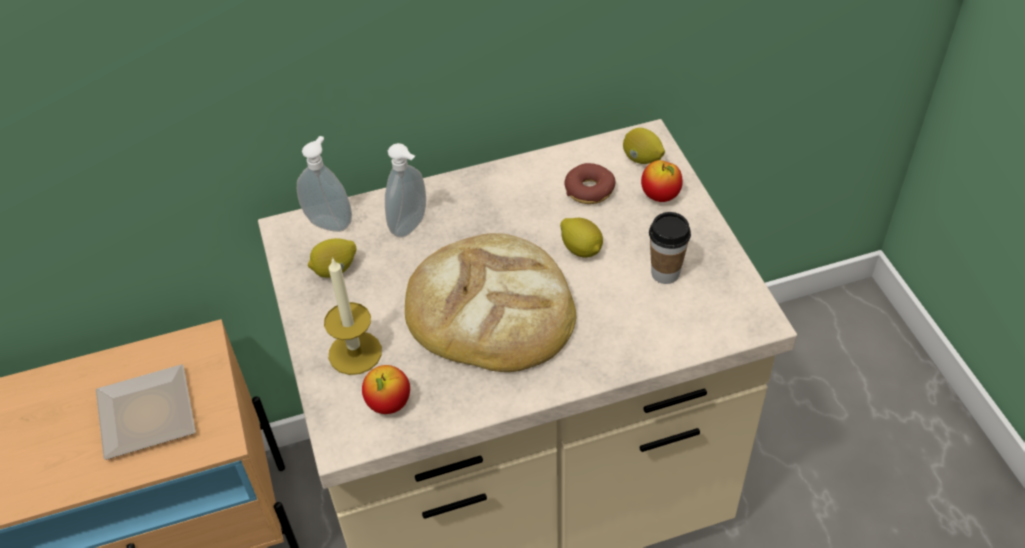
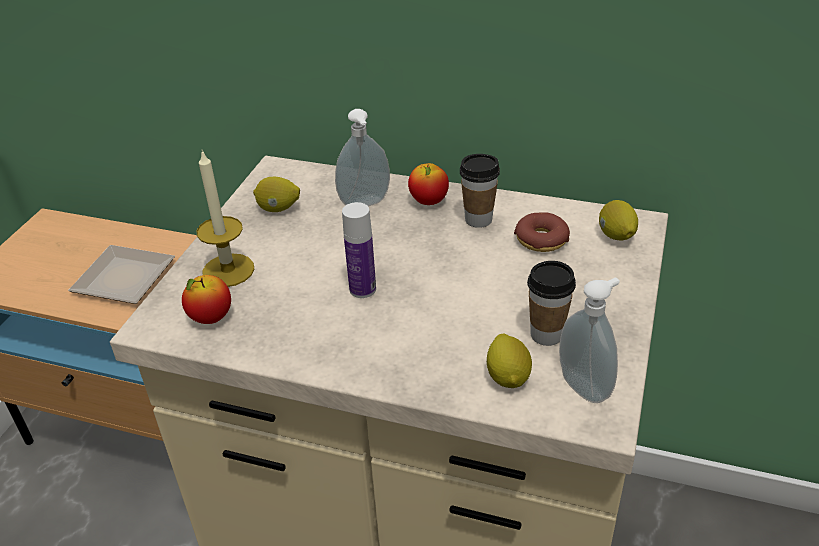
camera: 35 degrees right, 10 degrees down
(330, 222) = (310, 177): soap dispenser -> soap dispenser (586, 386)
(490, 309) = (362, 289): bread -> bottle
(522, 195) = (478, 219): none -> cup
(581, 249) = (487, 280): lemon -> lemon (508, 376)
(660, 196) = (605, 272): apple -> apple (428, 202)

